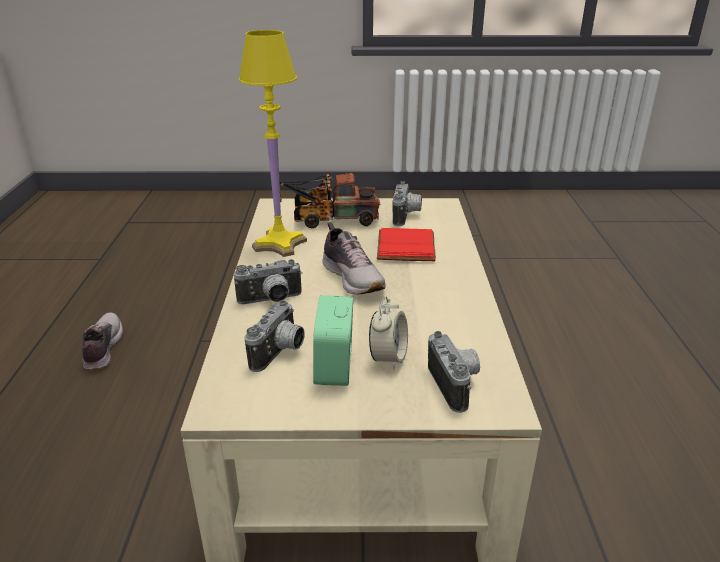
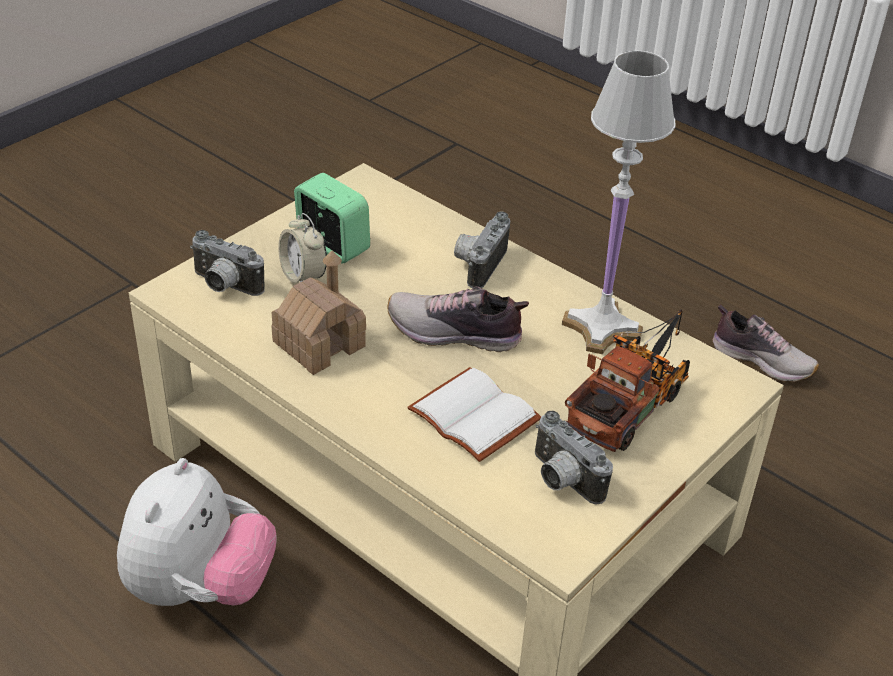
camera: 130 degrees right, 10 degrees up
(279, 244) = (603, 327): yellow table lamp -> white table lamp
(280, 353) = (388, 232): camera -> none
(404, 246) = (477, 415): red book -> white book
(437, 313) = (319, 344): none -> toy house
(551, 448) = (200, 587): none -> plush toy

